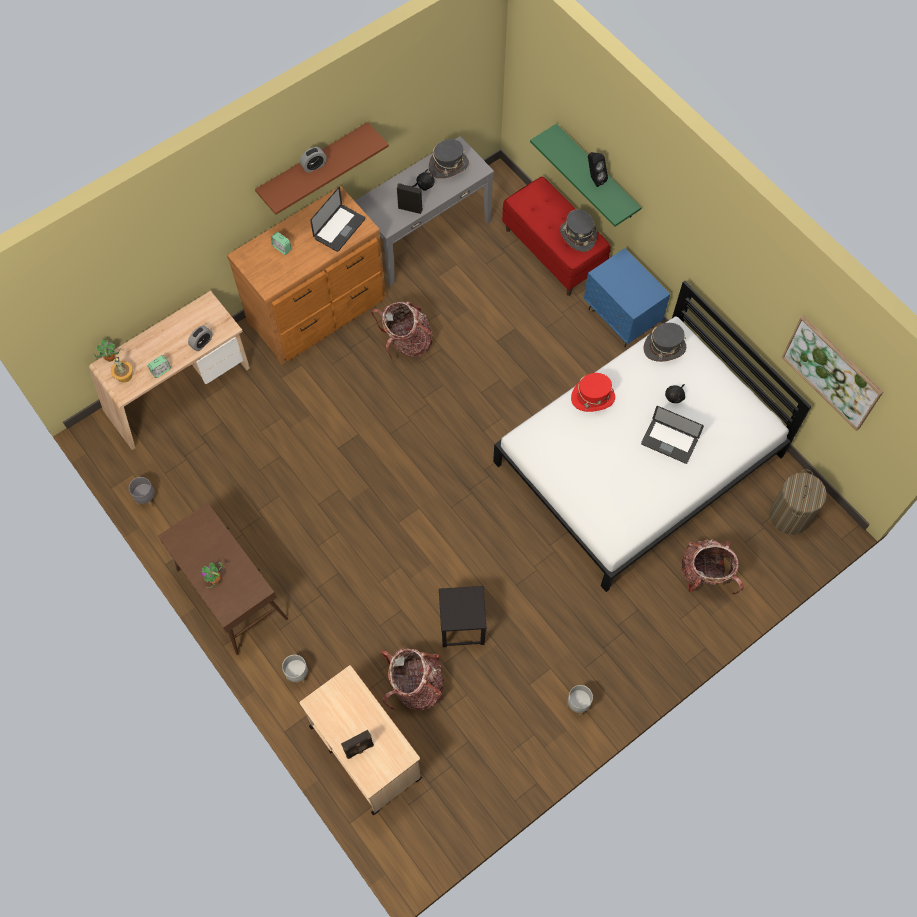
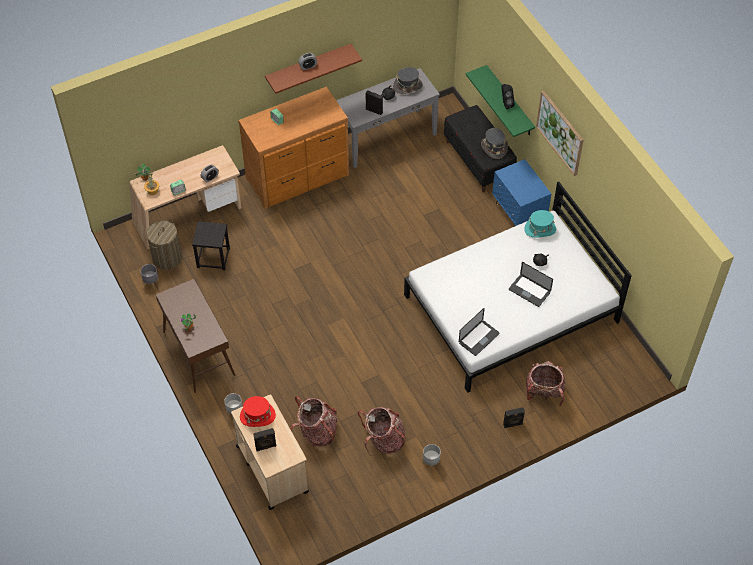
camera: 10 degrees right, 10 degrees down
(339, 229) = (319, 113): laptop -> laptop (479, 338)
(406, 342) = (357, 207): backpack -> backpack (383, 440)
(462, 626) = (358, 399): black stool -> black stool (213, 258)
(553, 251) = (478, 161): red bench -> black bench
(593, 397) = (480, 254): red hat -> red hat (257, 416)
(664, 347) = (540, 229): grey hat -> turquoise hat
(675, 629) = (513, 425): none -> black speaker
(789, 515) = (614, 362): laundry basket -> laundry basket (167, 258)
(832, 372) = (642, 246): picture -> picture (560, 132)

